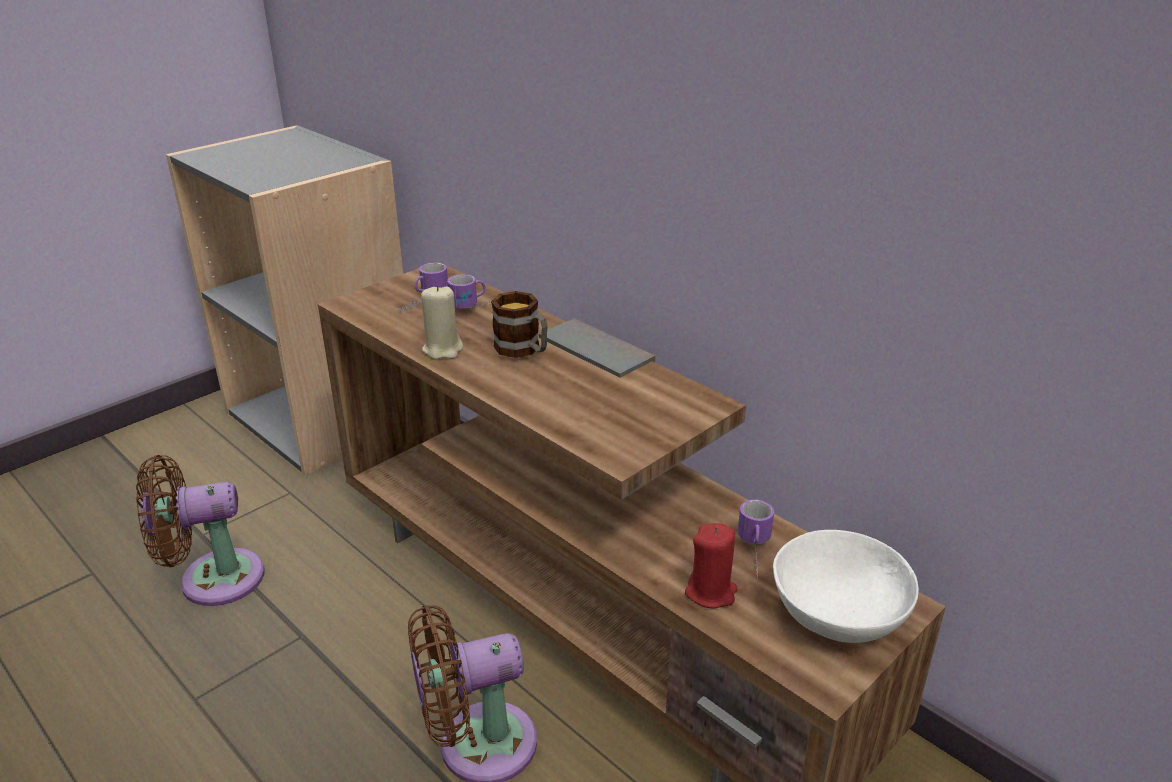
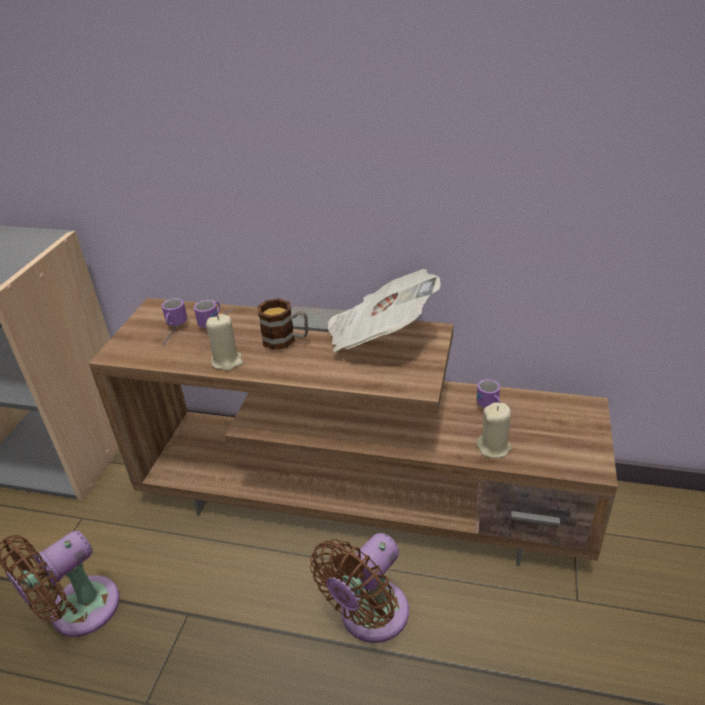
camera: 30 degrees left, 5 degrees up
(633, 383) = (379, 335): none -> newspaper
(711, 592) = (494, 447): red candle -> beige candle
(837, 618) = (567, 429): white bowl -> none

